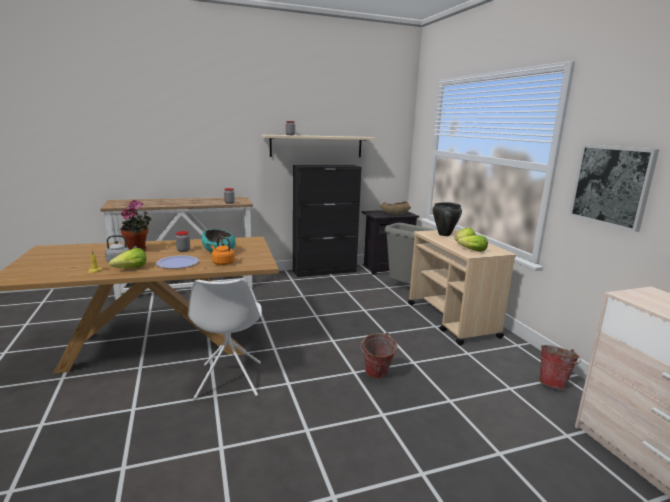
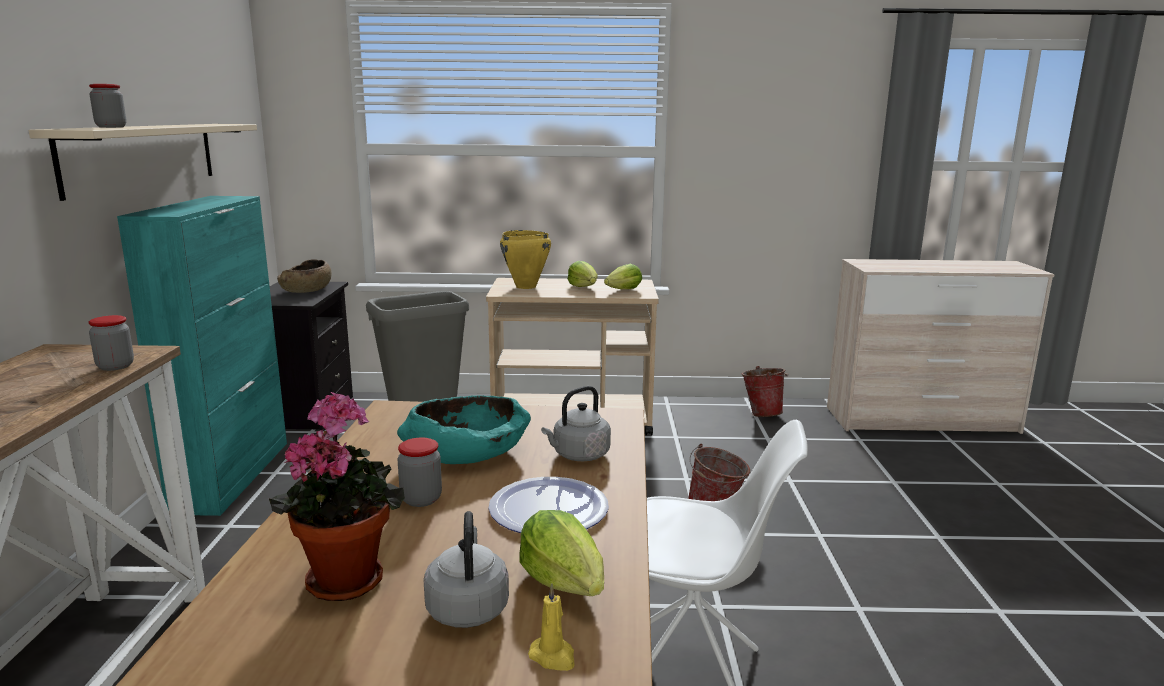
camera: 70 degrees left, 0 degrees up
(222, 263) = (578, 455): orange kettle -> grey kettle
(325, 271) = (233, 475): black cabinet -> turquoise cabinet
(444, 234) = (525, 287): black cooking pot -> yellow cooking pot
(611, 185) = (754, 163): picture -> none

